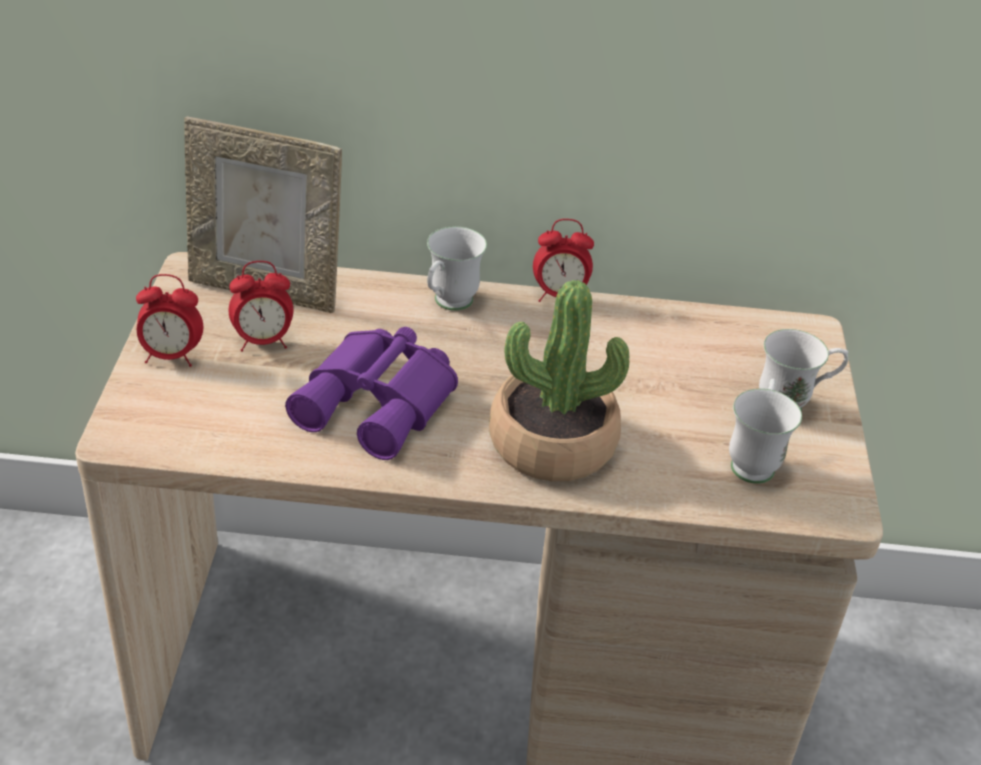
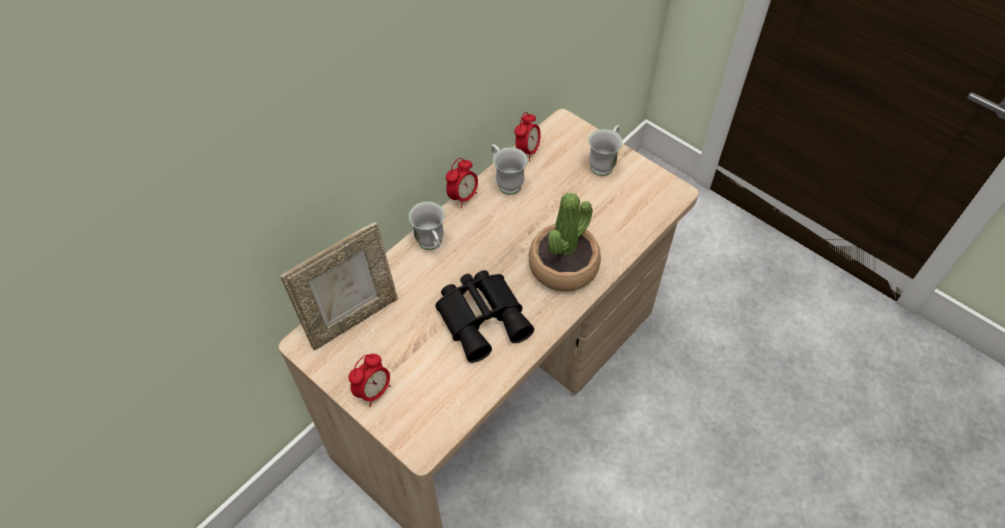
camera: 50 degrees left, 15 degrees up
(263, 342) = (395, 342): alarm clock -> alarm clock (527, 151)
(380, 403) = (484, 317): purple binoculars -> black binoculars
(754, 460) = (627, 201): white mug -> white mug (506, 182)

